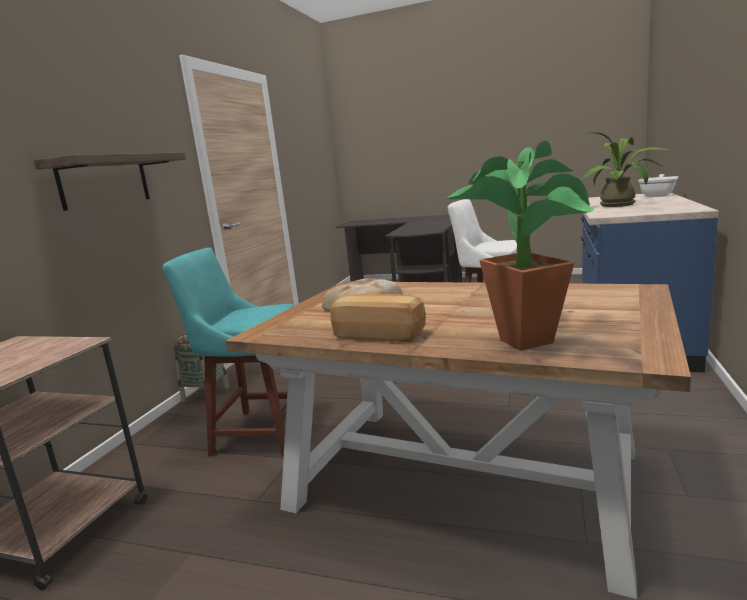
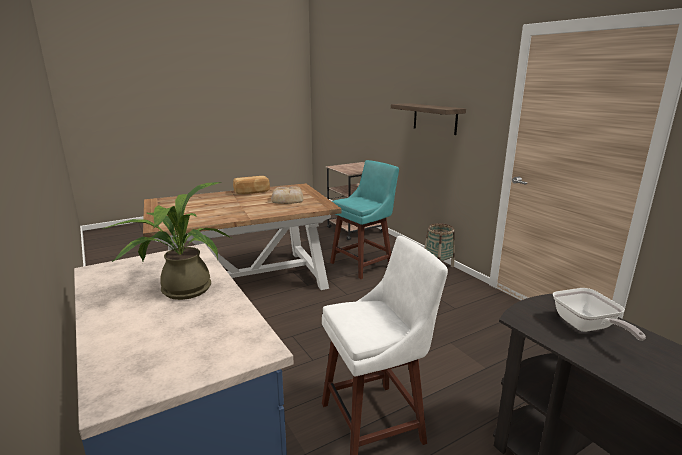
camera: 130 degrees right, 5 degrees up
(525, 337) = (198, 199): potted plant -> none
(658, 195) = (117, 365): frying pan -> frying pan (587, 327)

